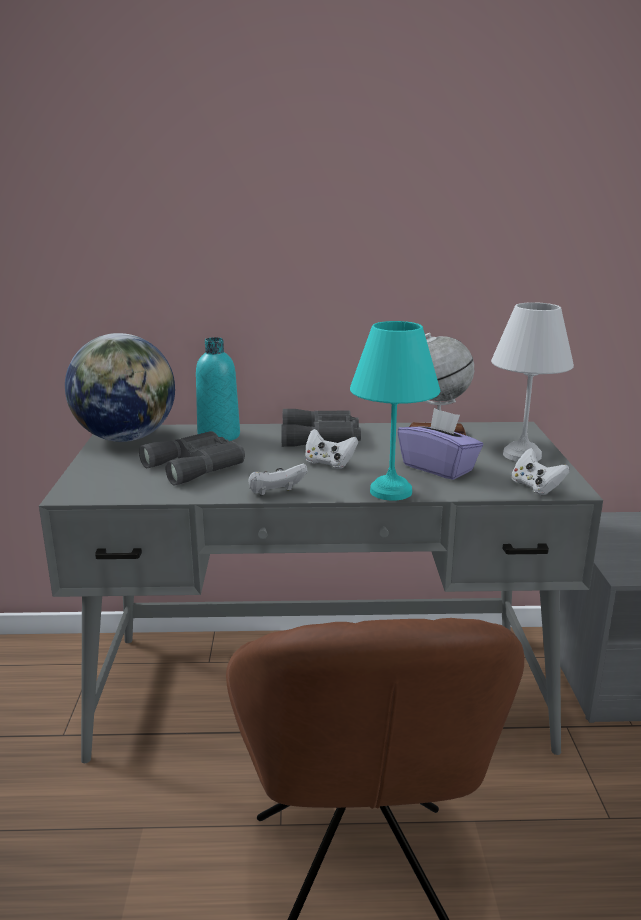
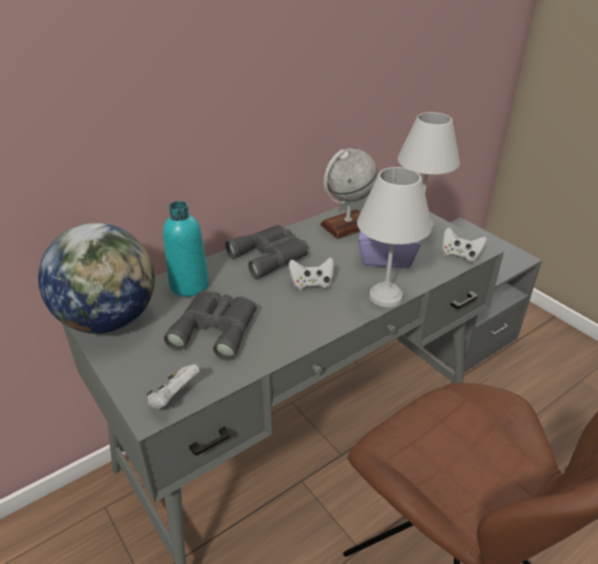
camera: 35 degrees left, 15 degrees up
(276, 493) = (314, 333): white game controller -> white game controller (174, 398)
(391, 490) = (385, 295): turquoise table lamp -> white table lamp

